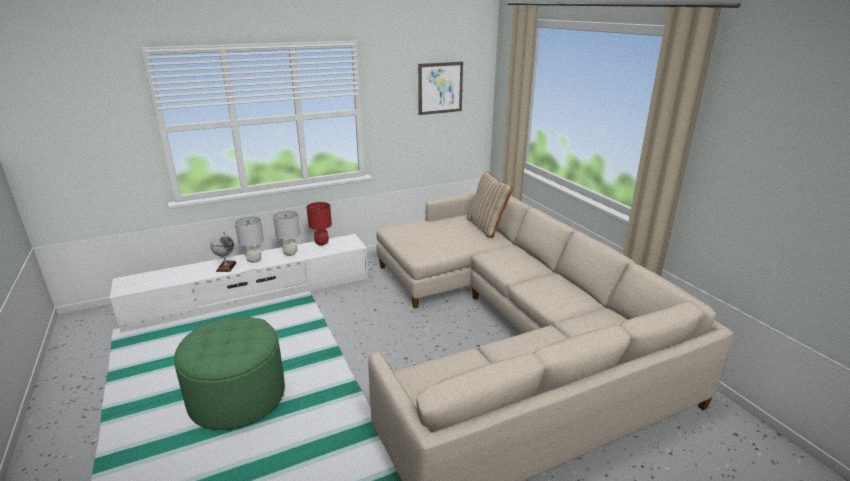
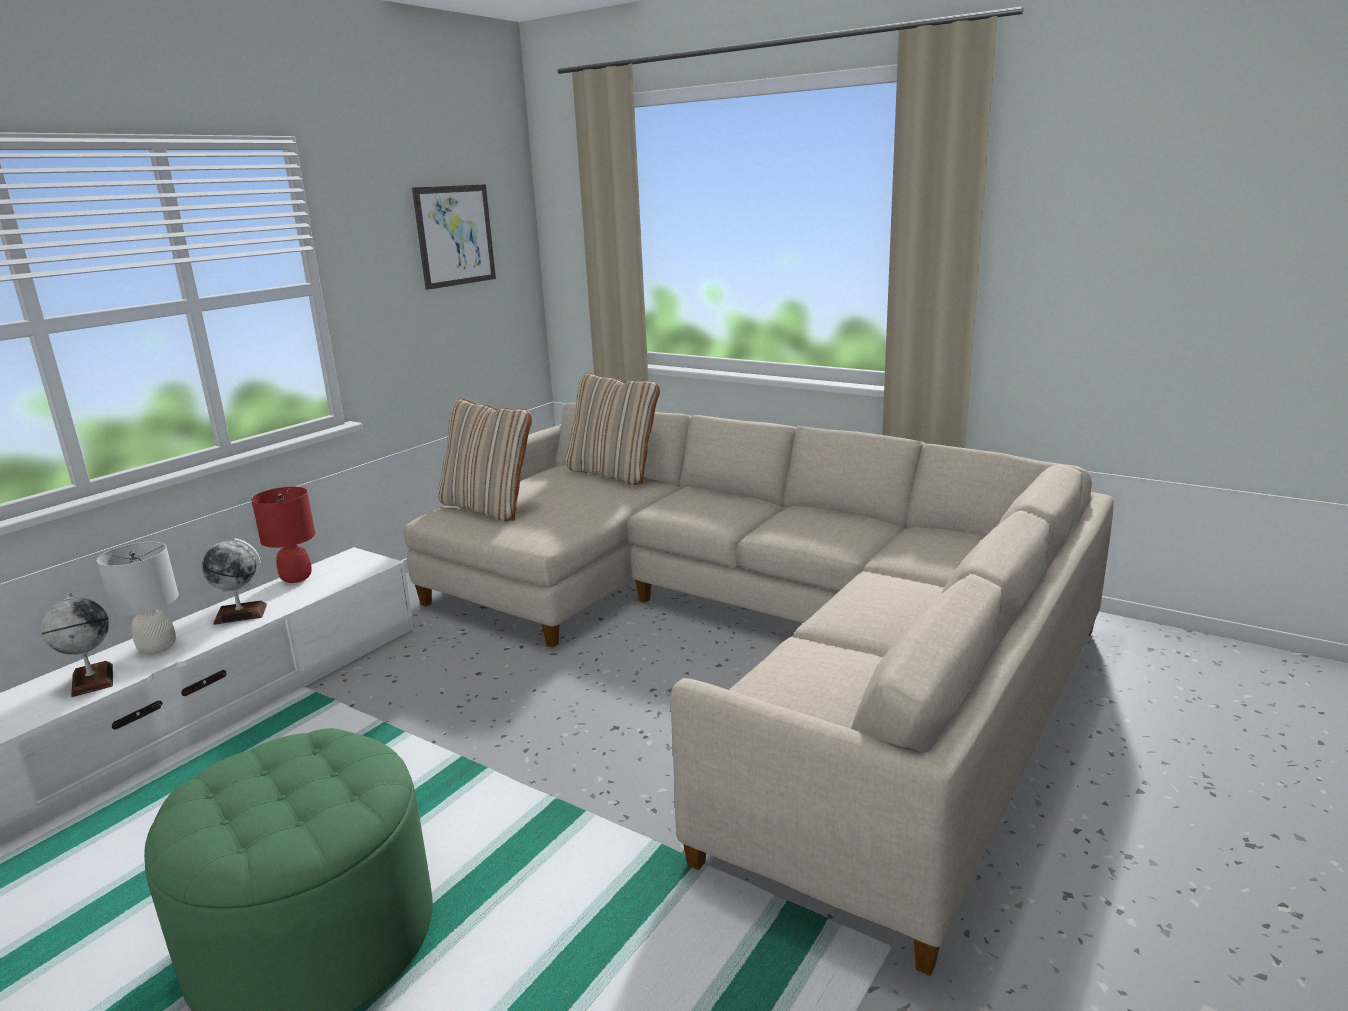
camera: 30 degrees left, 5 degrees down
(290, 254) = (241, 614): grey table lamp -> globe
(415, 230) = (488, 507): none -> beige pillow

